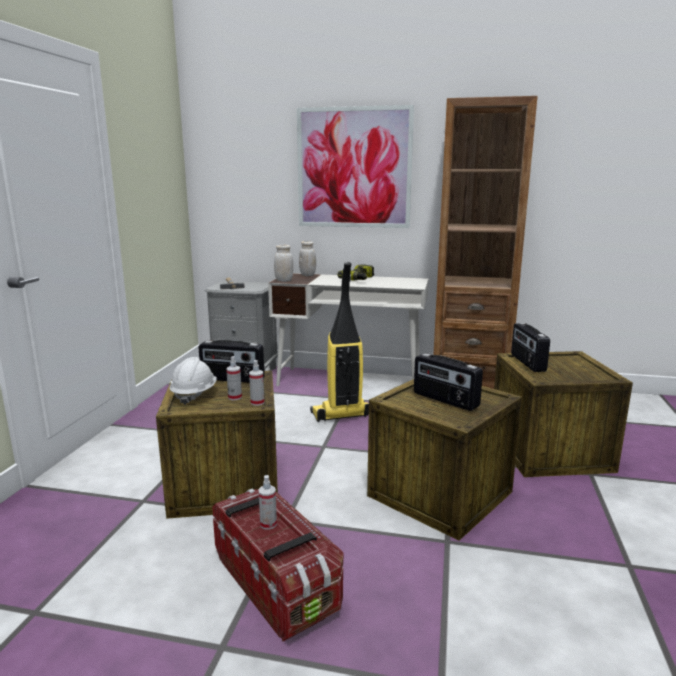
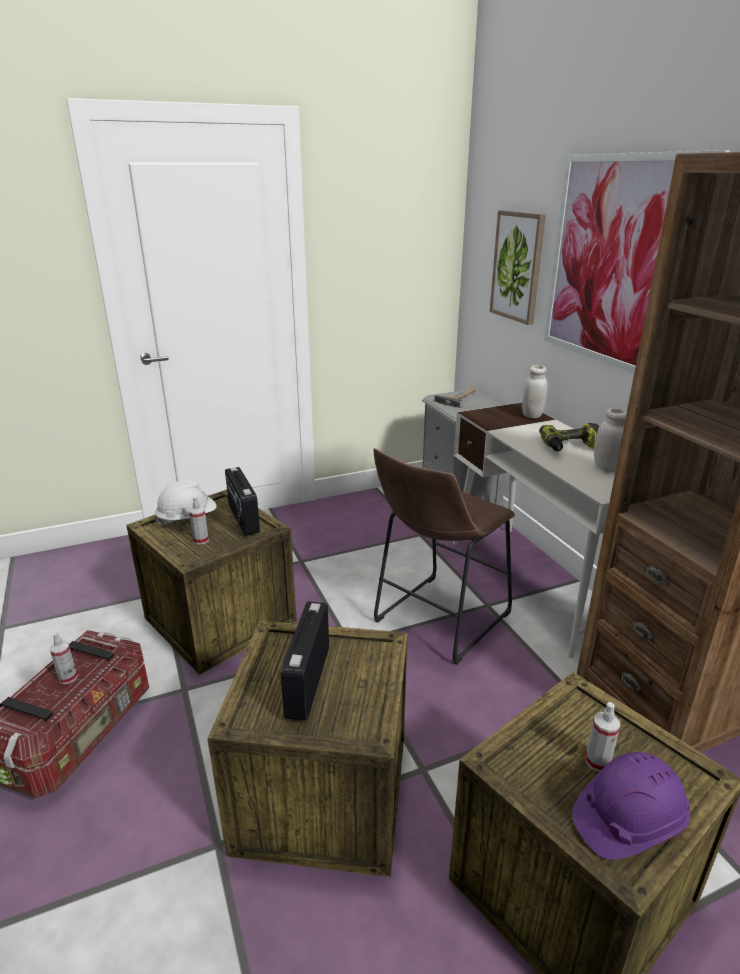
camera: 55 degrees right, 10 degrees up
(257, 402) = (192, 557): spray bottle -> spray bottle (597, 761)
(258, 182) = (518, 266): none -> picture
(284, 281) = (479, 415): white jar -> white jar (607, 468)
(341, 415) = (437, 620): vacuum cleaner -> brown stool
(527, 362) = (566, 720): radio -> none
(589, 370) = (627, 820): none -> purple hard hat

